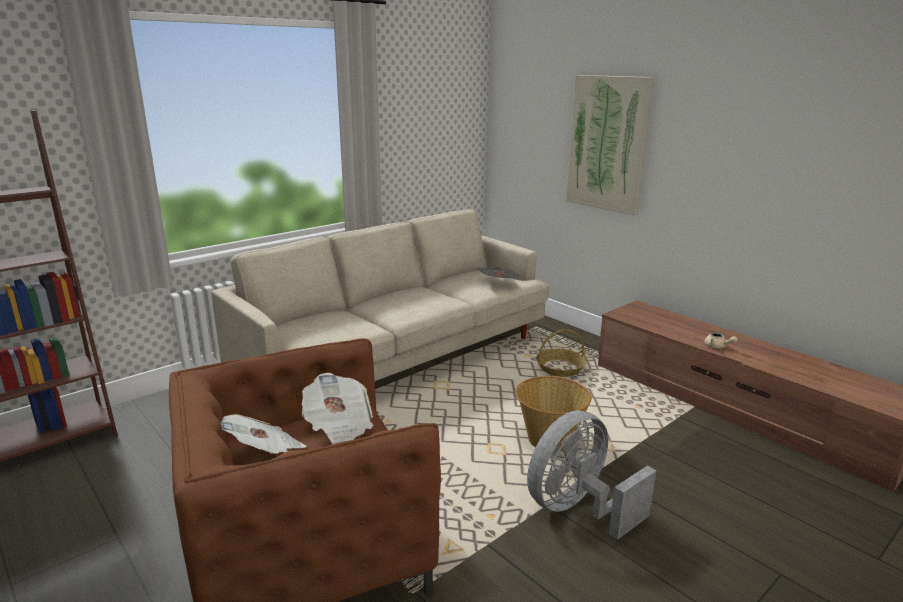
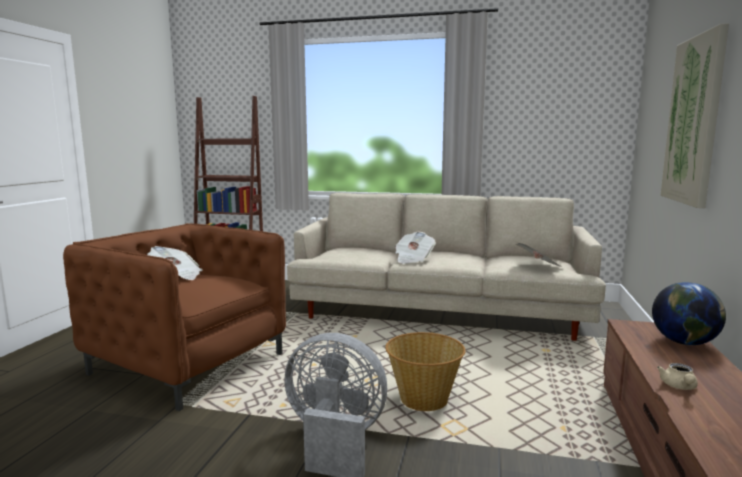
camera: 55 degrees right, 10 degrees down
(338, 426) = (221, 280): newspaper -> newspaper (413, 259)
(560, 368) = (556, 370): basket -> none
(660, 315) = (684, 342): none -> globe

